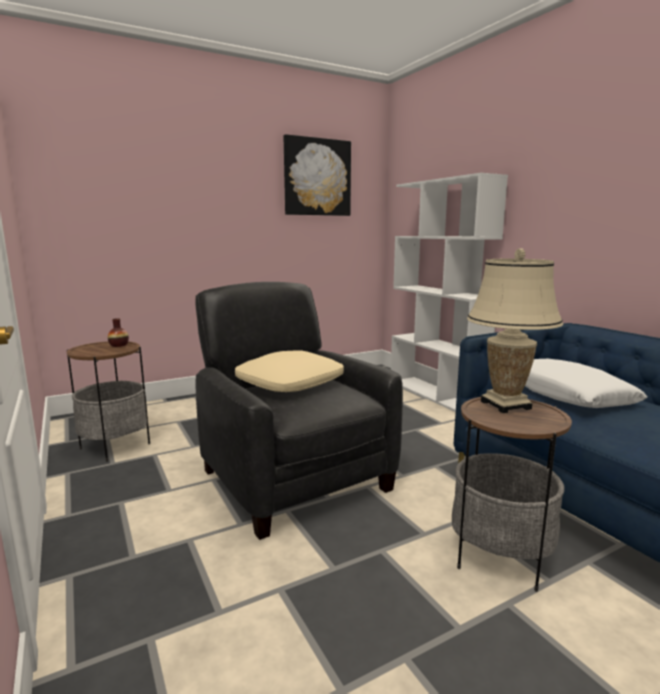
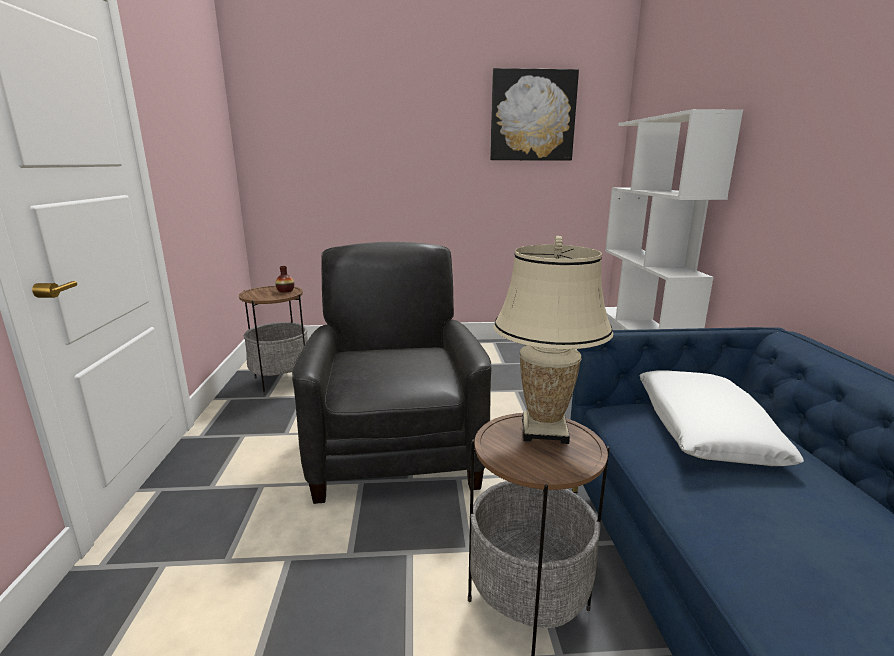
camera: 25 degrees right, 5 degrees up
(289, 383) = (392, 353): beige pillow -> none

